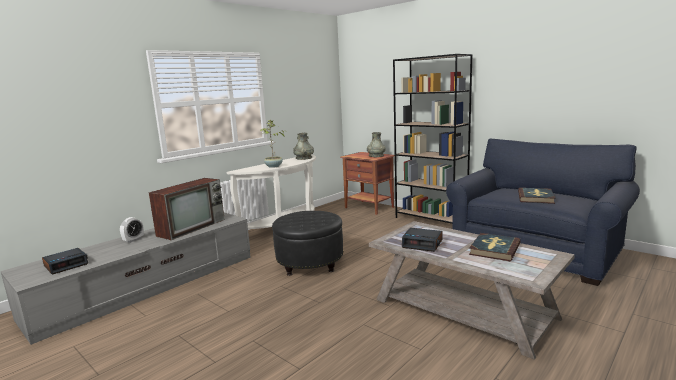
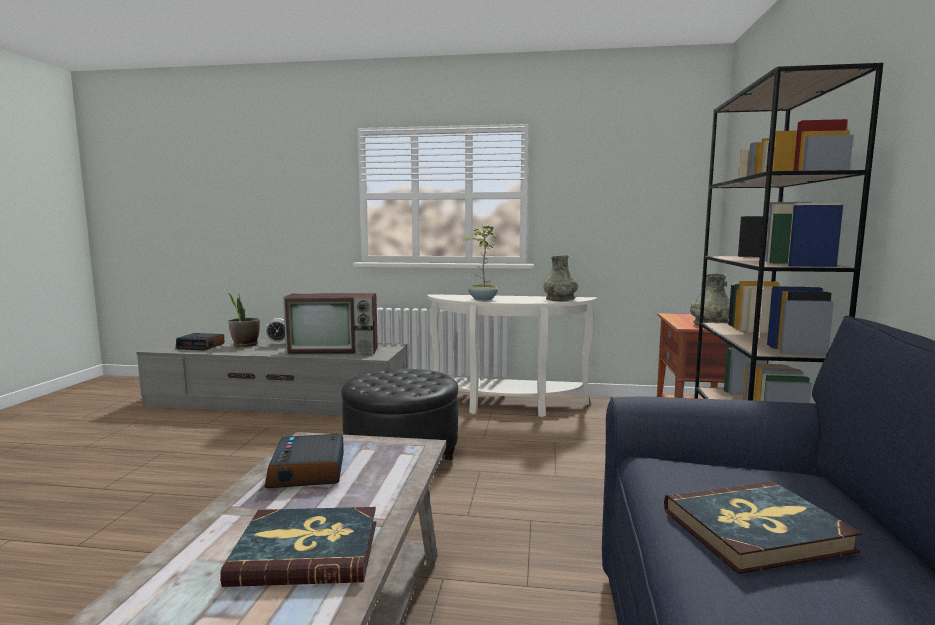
camera: 55 degrees right, 5 degrees down
(103, 250) = (245, 345): none -> potted plant

